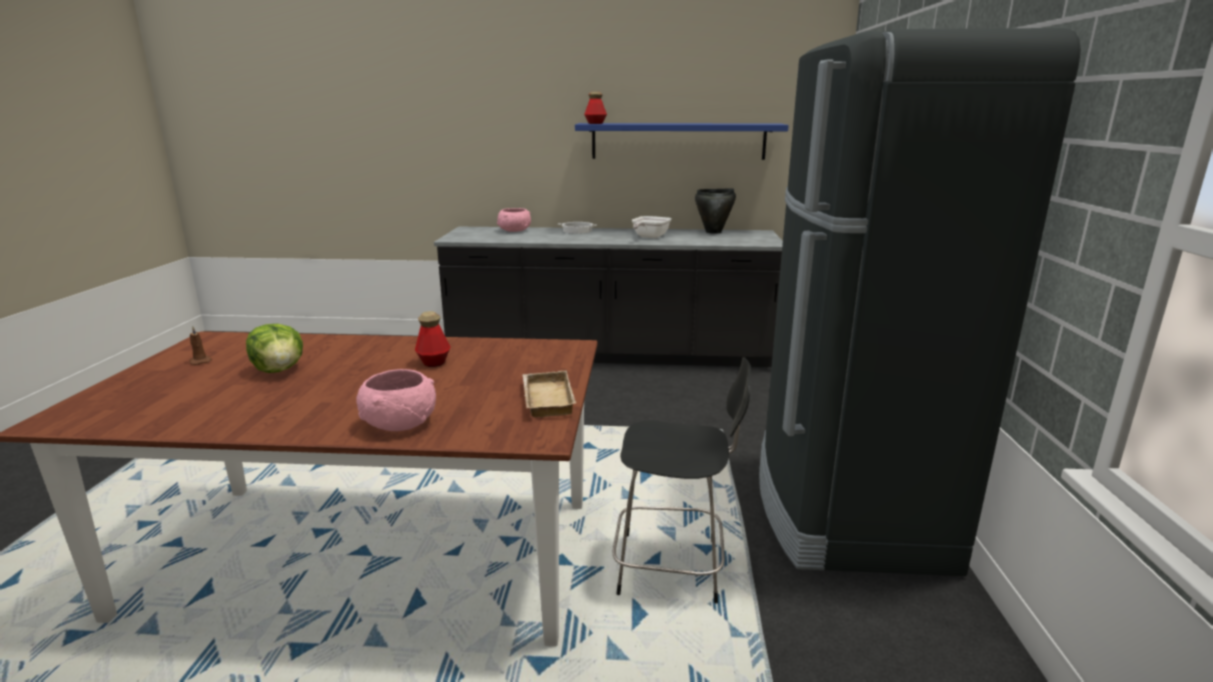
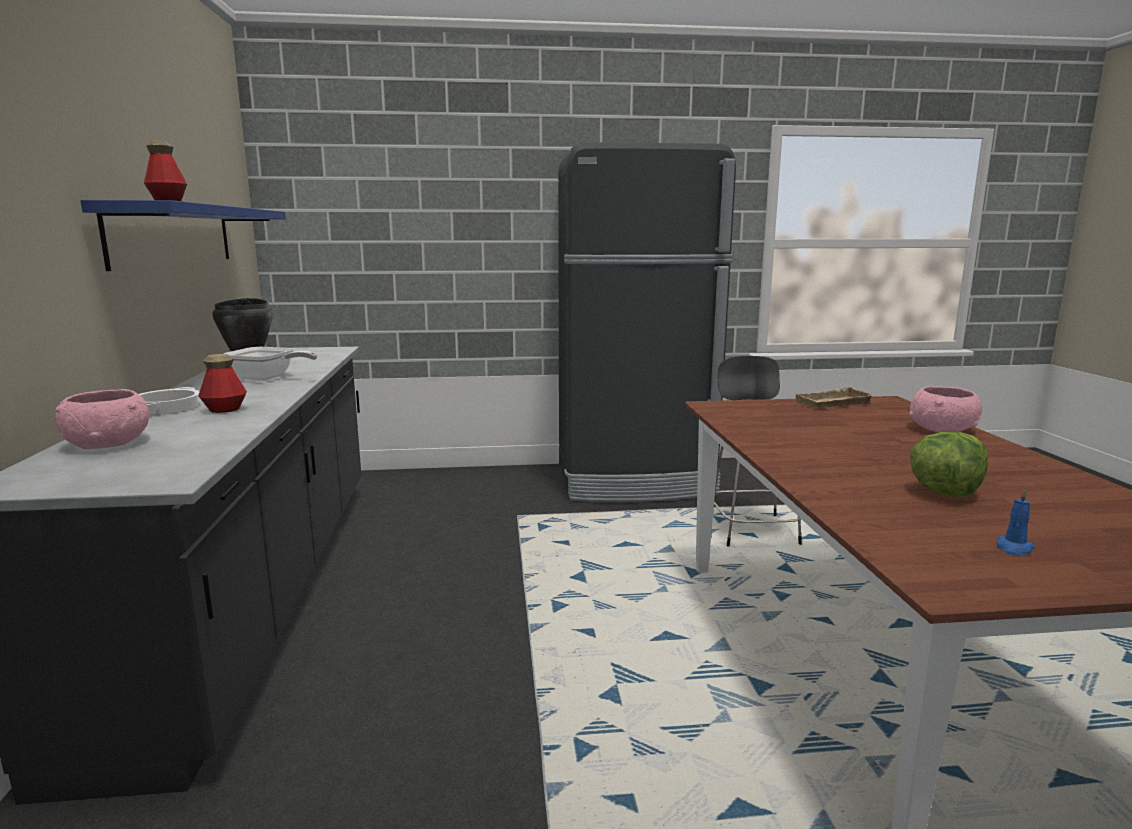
camera: 100 degrees left, 5 degrees down
(200, 361) = (1014, 548): brown candle -> blue candle
(434, 362) = (816, 438): bottle -> bottle (224, 409)

